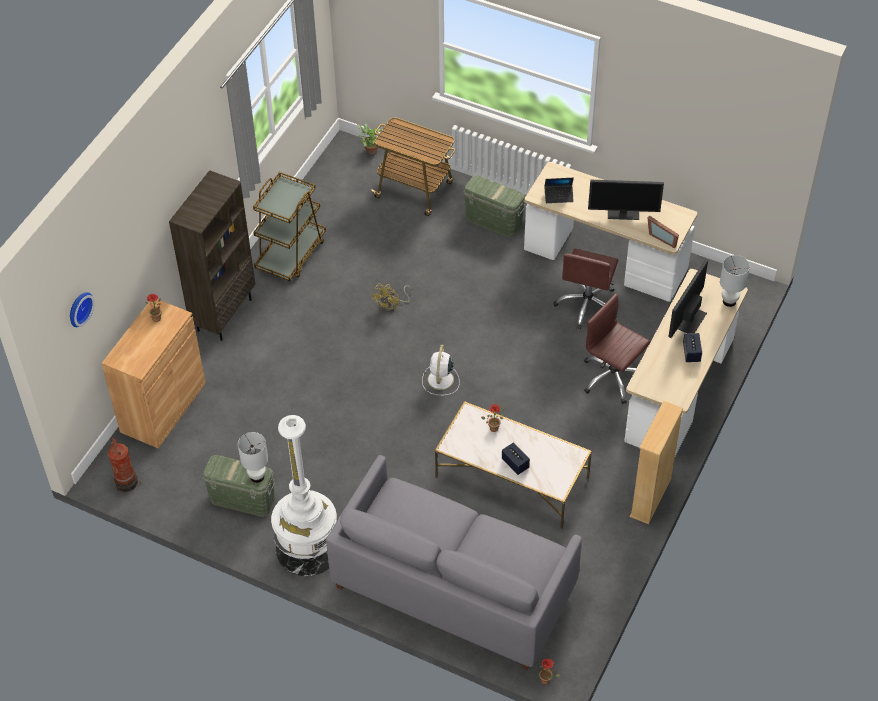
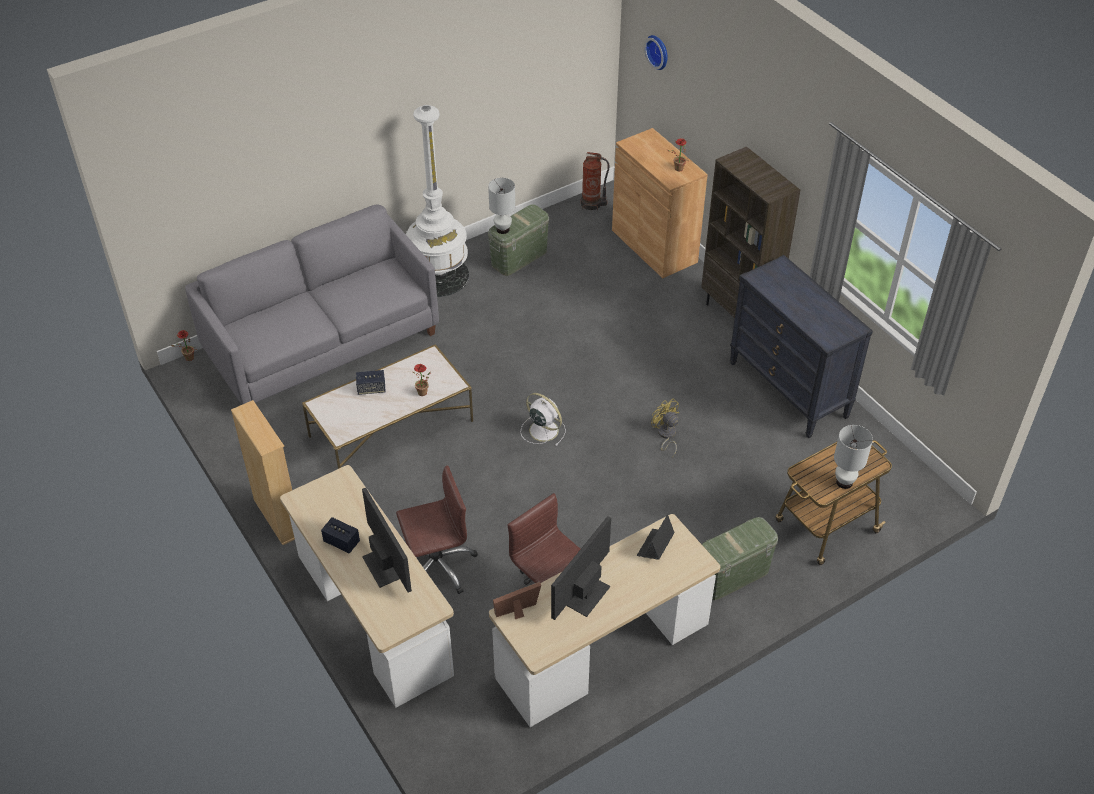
camera: 120 degrees right, 5 degrees down
(291, 254) = (788, 390): brown cart -> black dresser
(370, 150) = (917, 516): potted plant -> none
(729, 301) = (376, 619): white table lamp -> white table lamp (844, 482)

